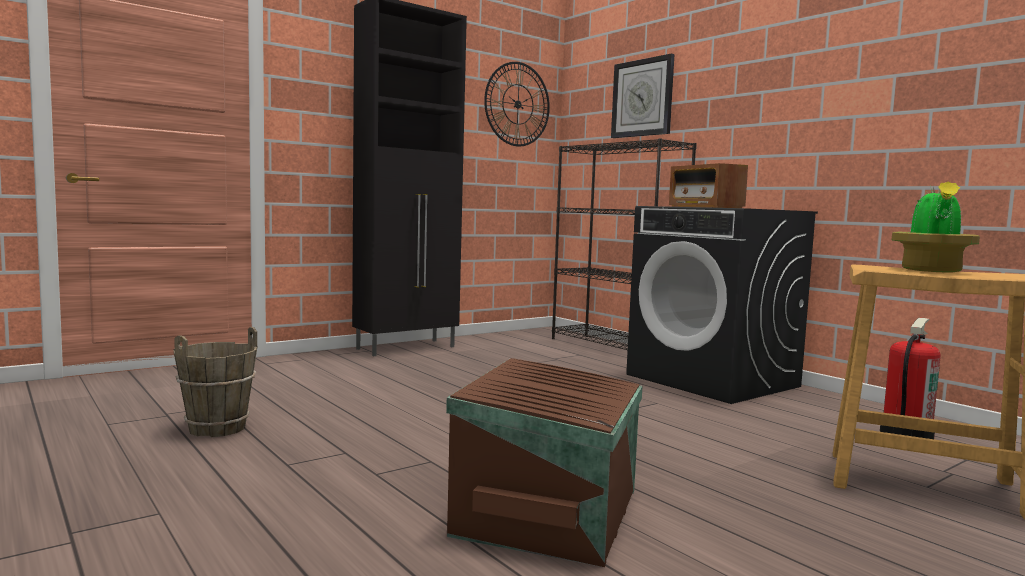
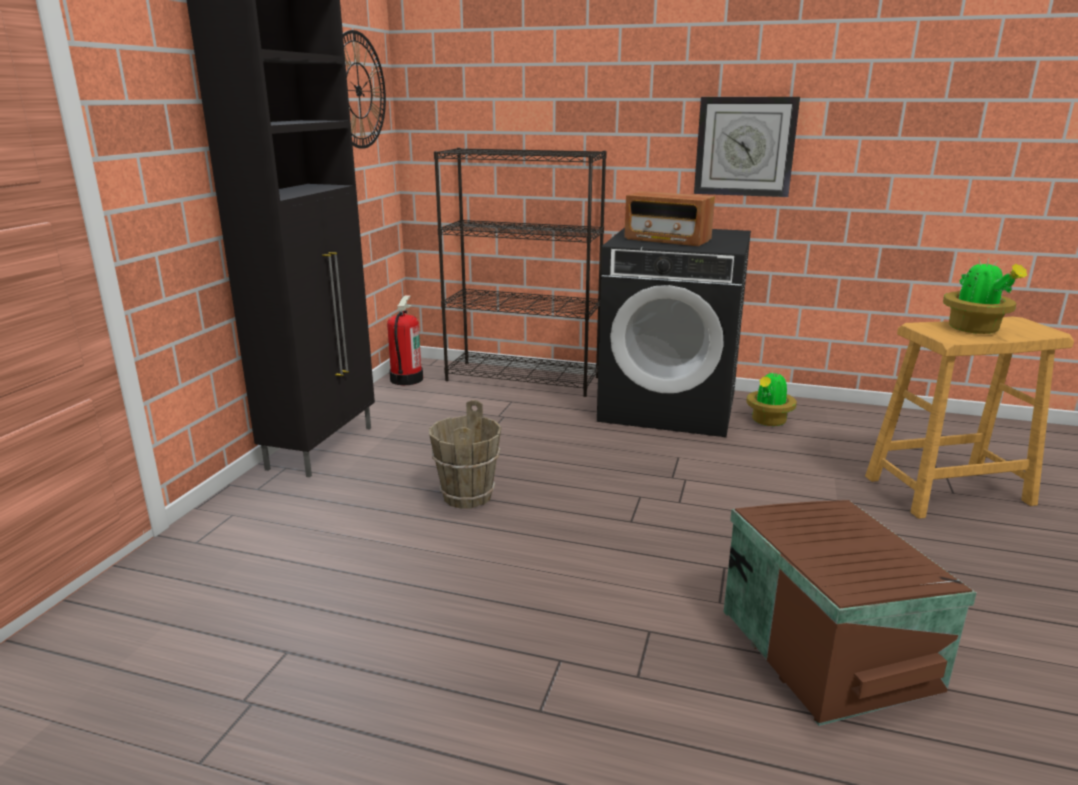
camera: 35 degrees left, 15 degrees up
(217, 428) = (359, 694): brown bucket -> brown bucket (466, 496)
(642, 98) = (525, 88): wall clock -> wall clock (745, 146)
(800, 405) = (768, 421): none -> potted plant
(905, 435) = (867, 434): fire extinguisher -> fire extinguisher (406, 379)

